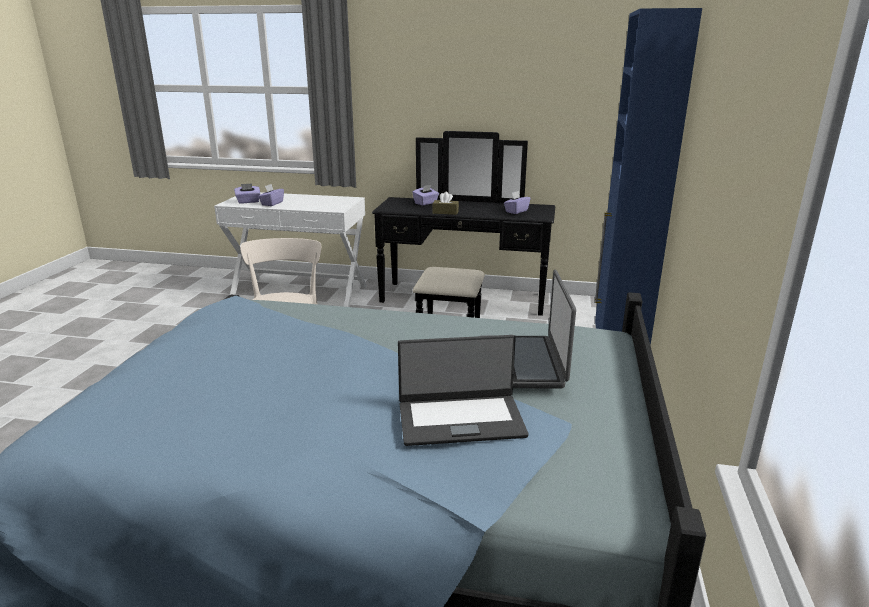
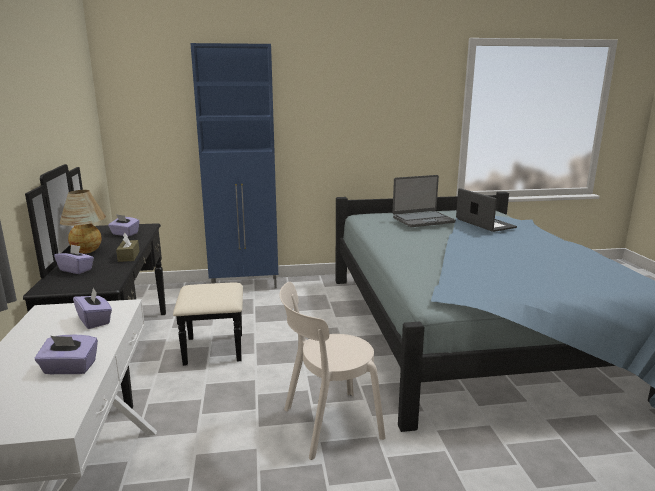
camera: 110 degrees left, 5 degrees down
(248, 201) = (43, 402): purple tissue box -> purple tissue box (95, 320)
(468, 204) = (88, 252): none -> table lamp

